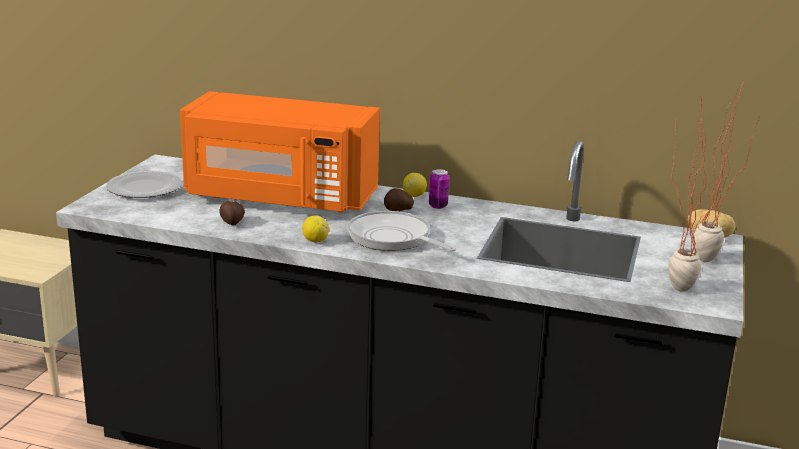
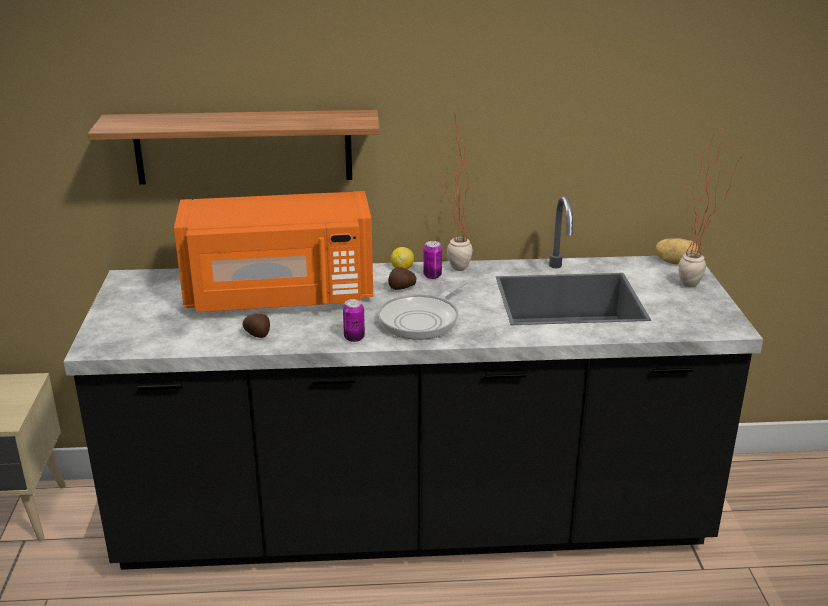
camera: 20 degrees left, 5 degrees up
(145, 188) = (135, 312): plate -> none
(280, 52) = (243, 147): none -> shelf
(315, 241) = (354, 338): lemon -> can
(393, 238) = (422, 320): frying pan -> frying pan turned 75 degrees counterclockwise
(676, 284) = (688, 314): potted plant -> potted plant (454, 266)

